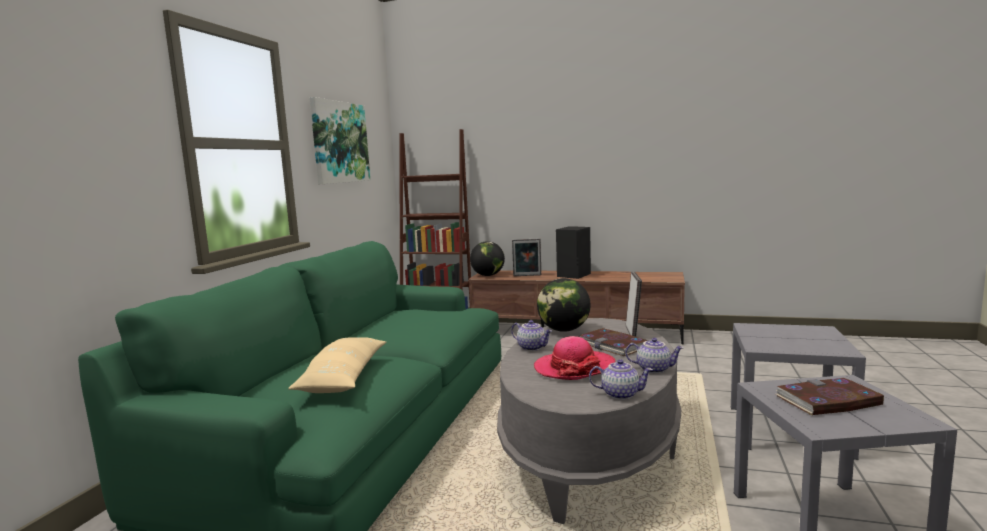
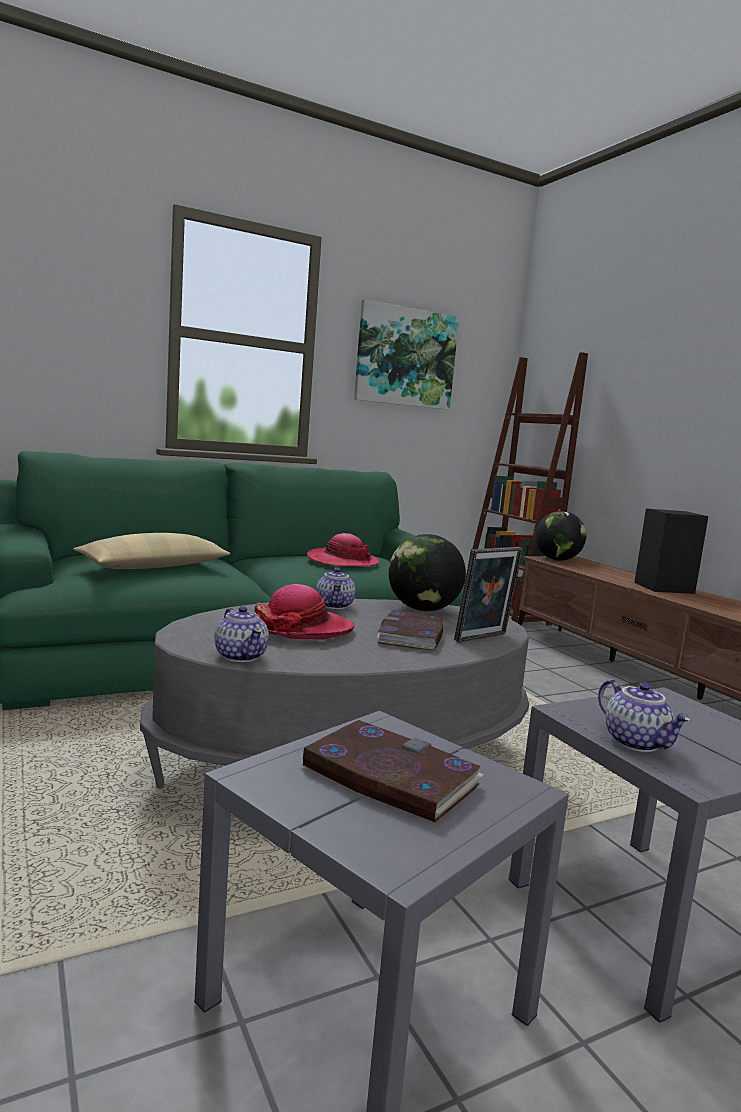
camera: 45 degrees right, 0 degrees up
(417, 320) = (342, 561): none -> hat
(527, 276) = (600, 572): picture frame -> none
(654, 369) = (356, 662): teapot -> teapot (637, 743)

